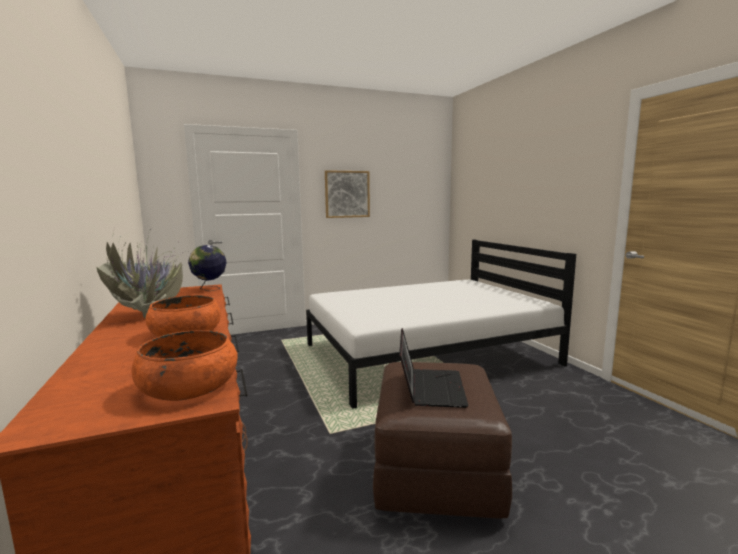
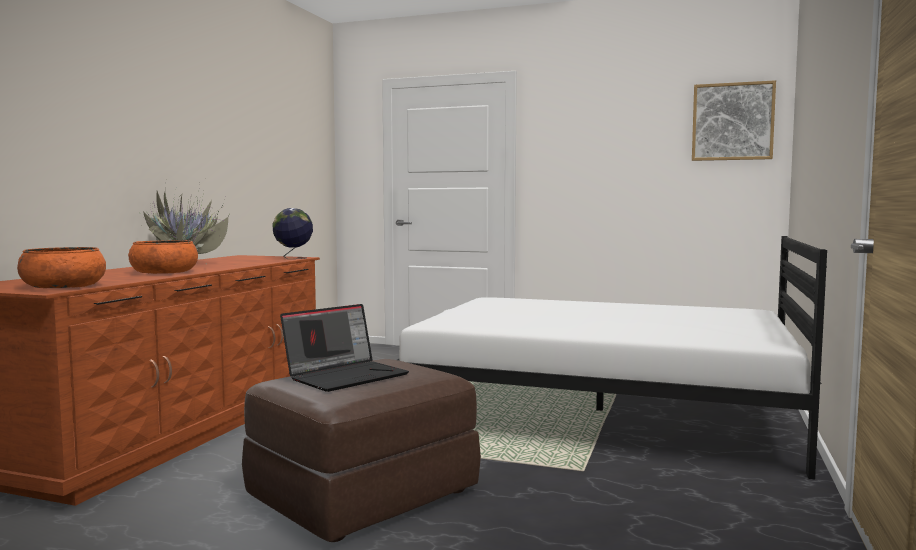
camera: 40 degrees right, 5 degrees down
(347, 194) = (586, 159): picture -> picture (732, 121)

